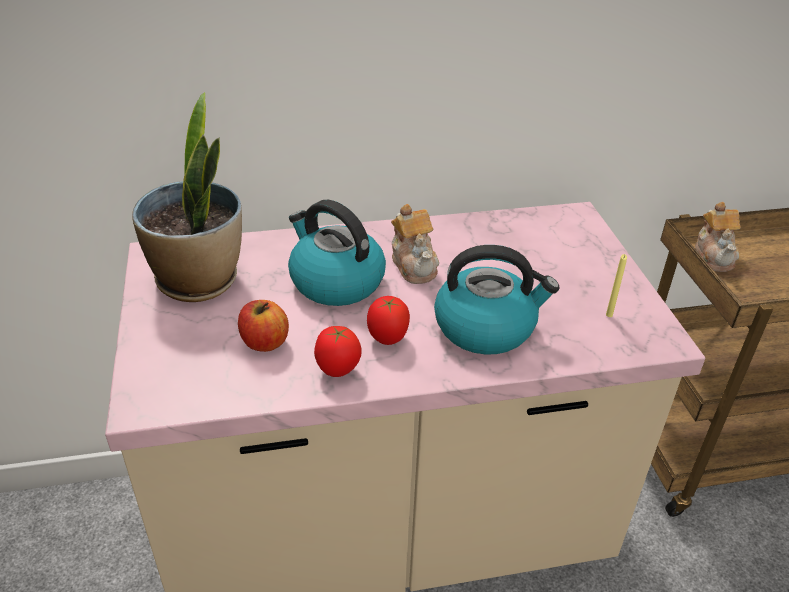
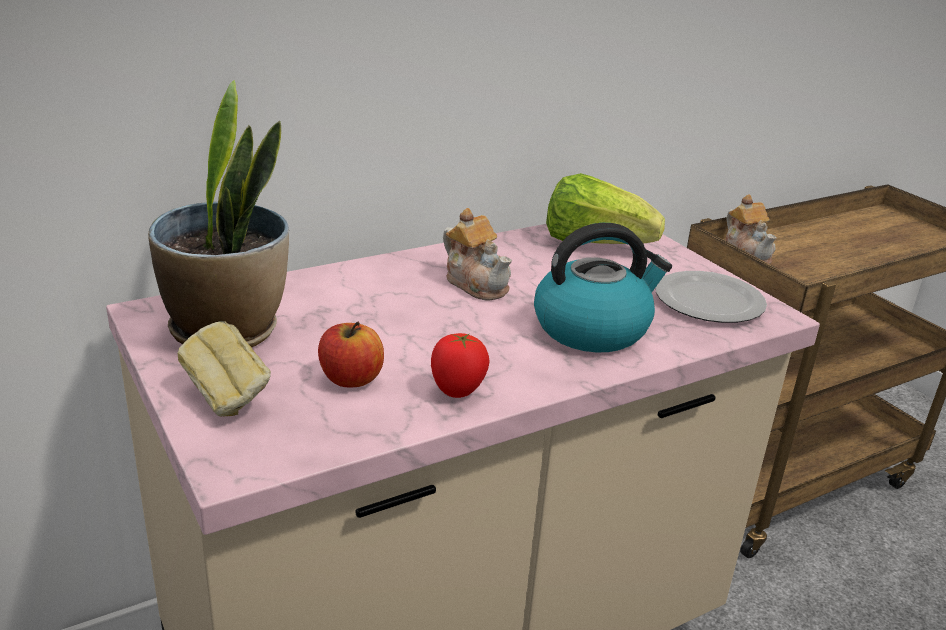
camera: 20 degrees left, 10 degrees down
(168, 344) = (228, 400): none -> bread
(335, 282) = (397, 310): kettle -> none
(387, 339) = (494, 354): tomato -> none
(542, 236) = (594, 243): none -> lettuce
(609, 315) = (707, 301): yellow candle -> plate

